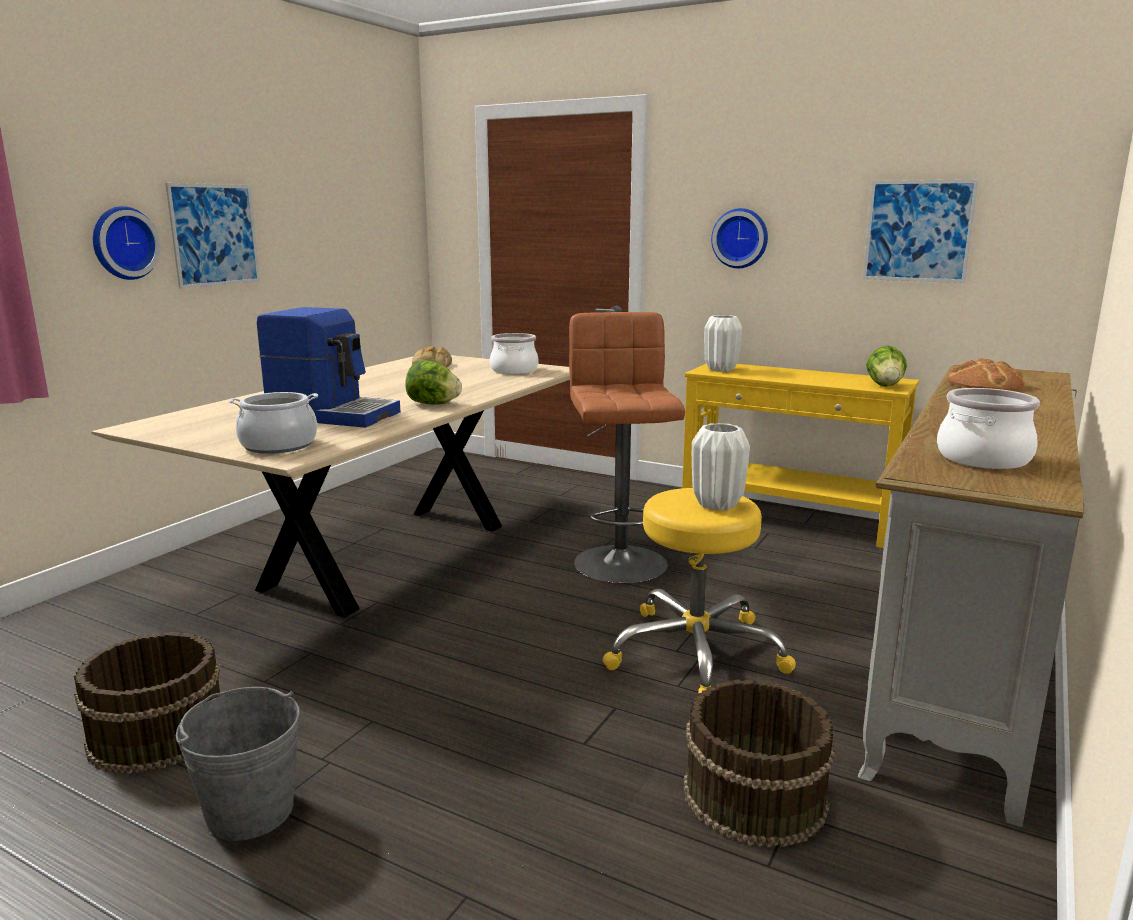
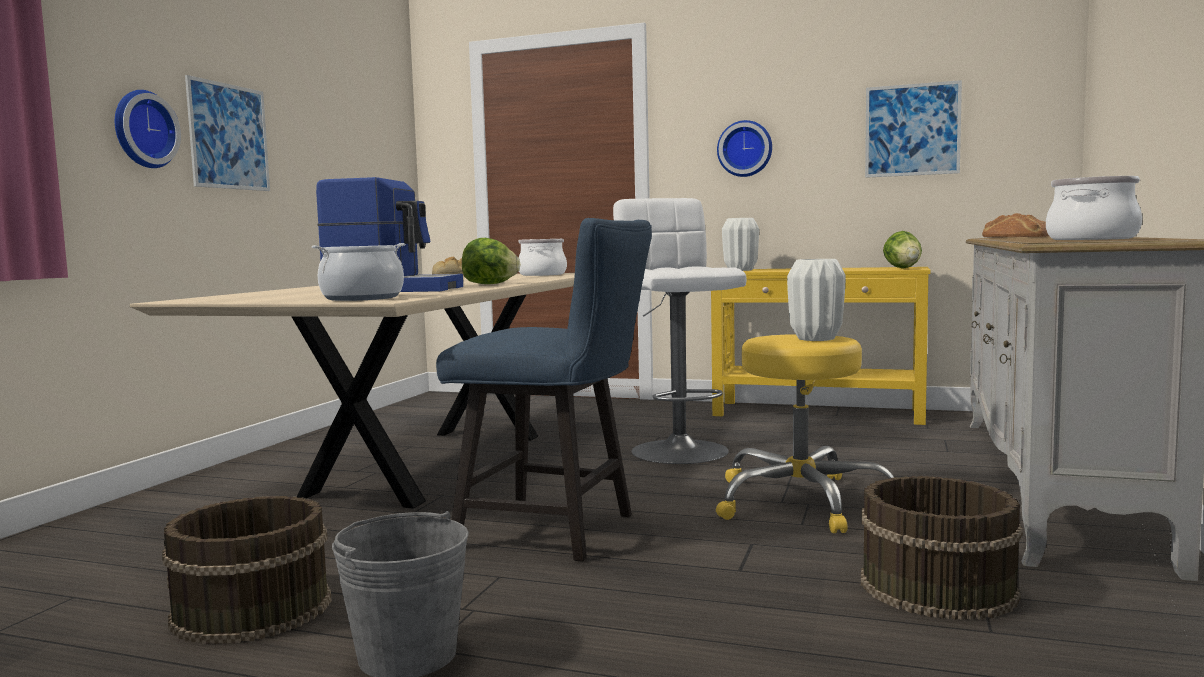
camera: 10 degrees left, 10 degrees down
(452, 667) = (559, 532): none -> blue chair
(621, 564) = (680, 451): brown stool -> white stool

